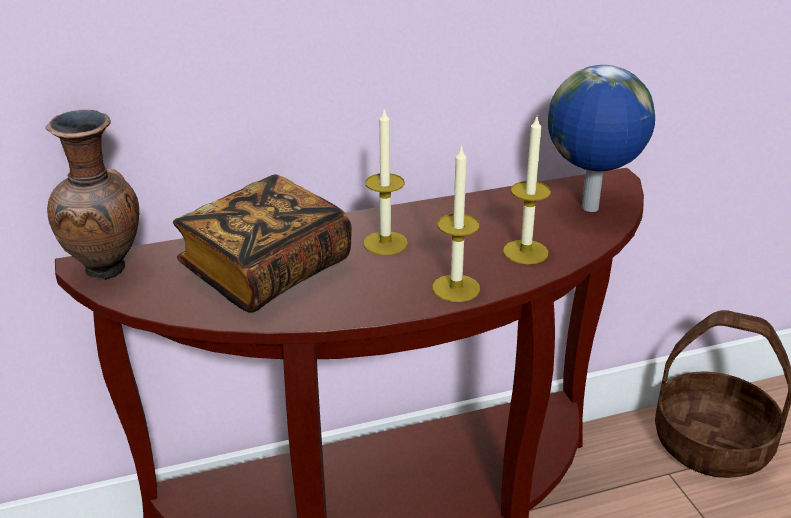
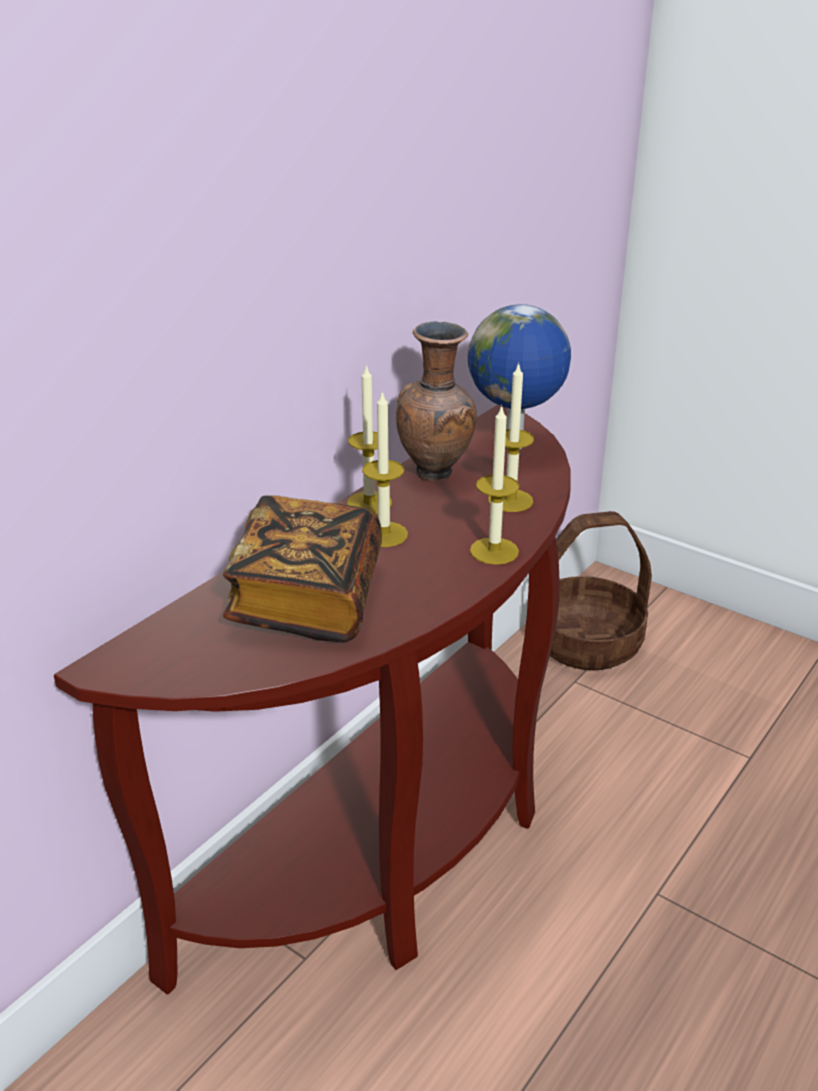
camera: 35 degrees left, 0 degrees up
(107, 271) = (138, 663): brown vase -> brown vase (437, 474)
(406, 215) = (369, 503): none -> candle

